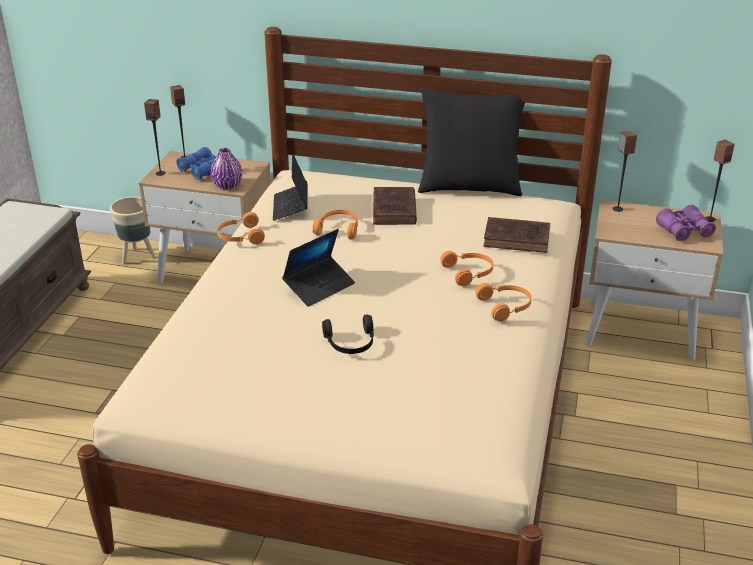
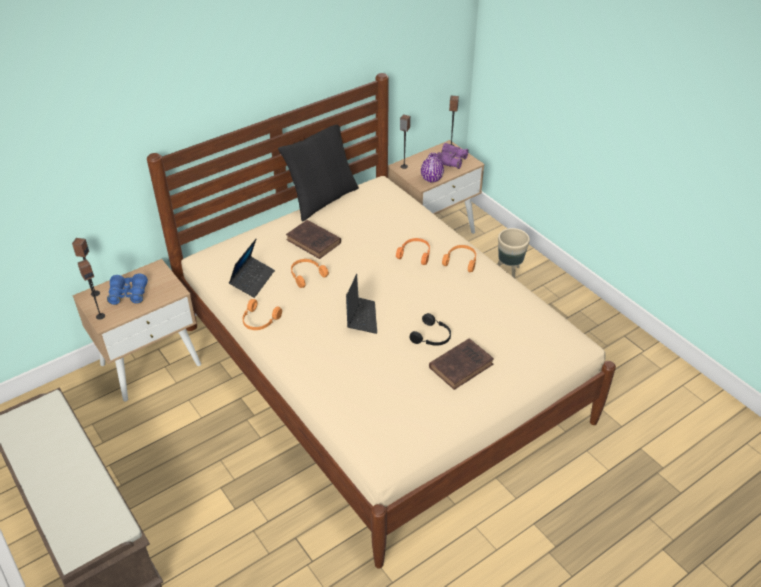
camera: 50 degrees left, 10 degrees up
(137, 256) = (74, 395): beige planter -> beige planter (508, 273)
(227, 185) = (166, 293): purple vase -> purple vase (431, 179)
(290, 207) = (252, 280): laptop -> laptop turned 105 degrees counterclockwise
(518, 239) = (403, 217): brown book -> brown book (462, 365)

